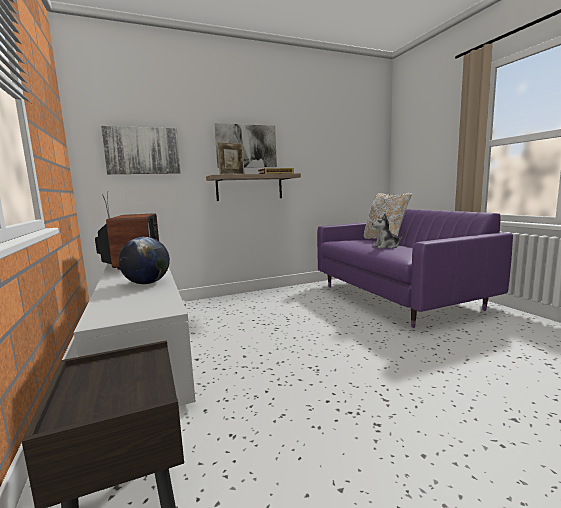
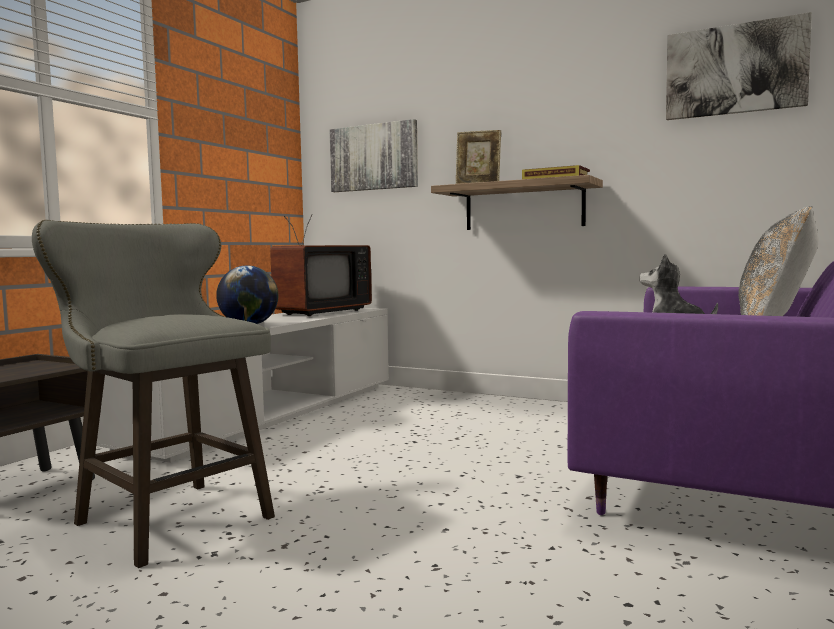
camera: 50 degrees right, 5 degrees down
(246, 146) = (521, 133): picture -> picture (735, 70)
(301, 428) = (170, 518): none -> grey stool

